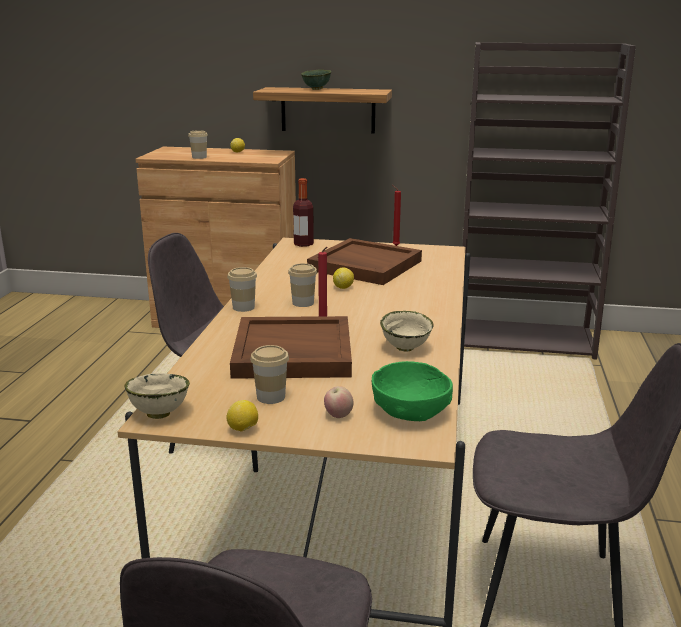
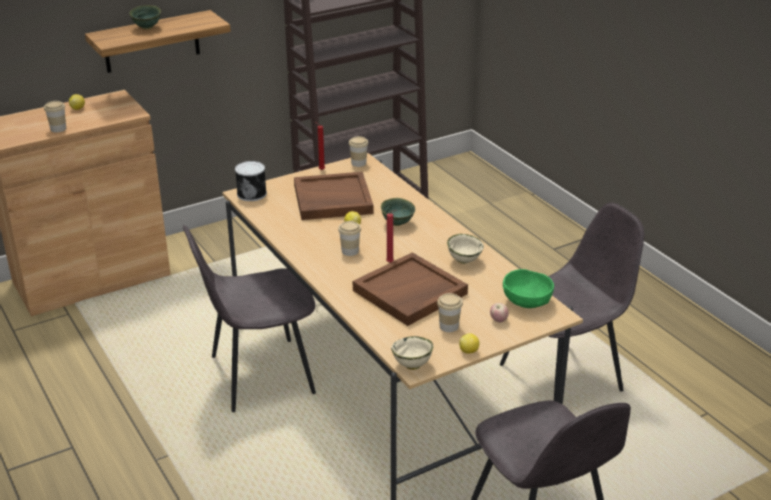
camera: 40 degrees left, 10 degrees up
(243, 307) = (319, 272): cup -> cup (358, 163)
(303, 244) = (252, 193): bottle -> can
(393, 298) = (397, 223): none -> green bowl

